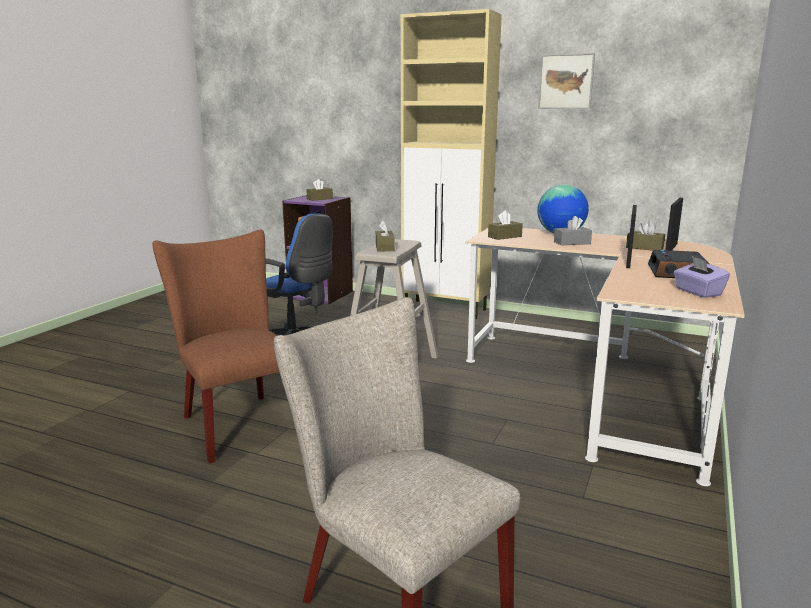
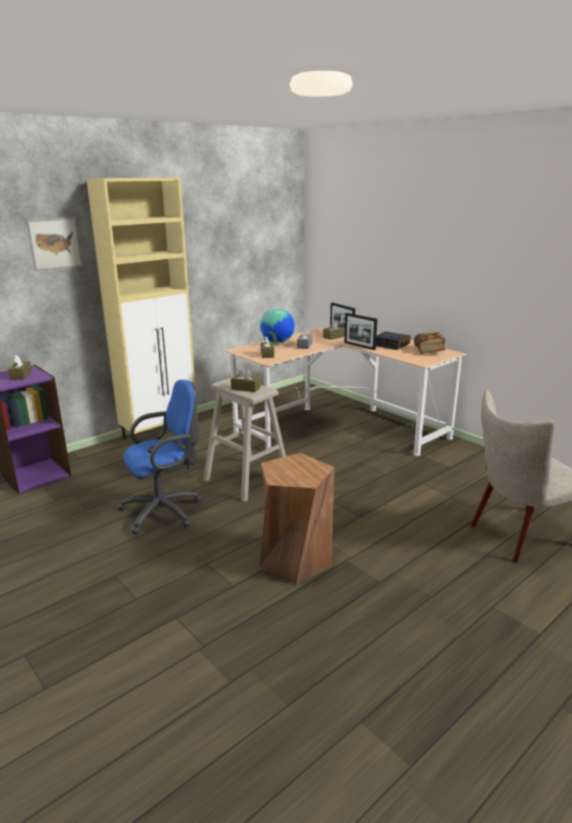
camera: 65 degrees left, 5 degrees up
(237, 422) = (295, 560): brown chair -> brown stool
(566, 81) = (209, 230): picture -> picture (54, 243)
(697, 292) = (429, 350): purple tissue box -> book

